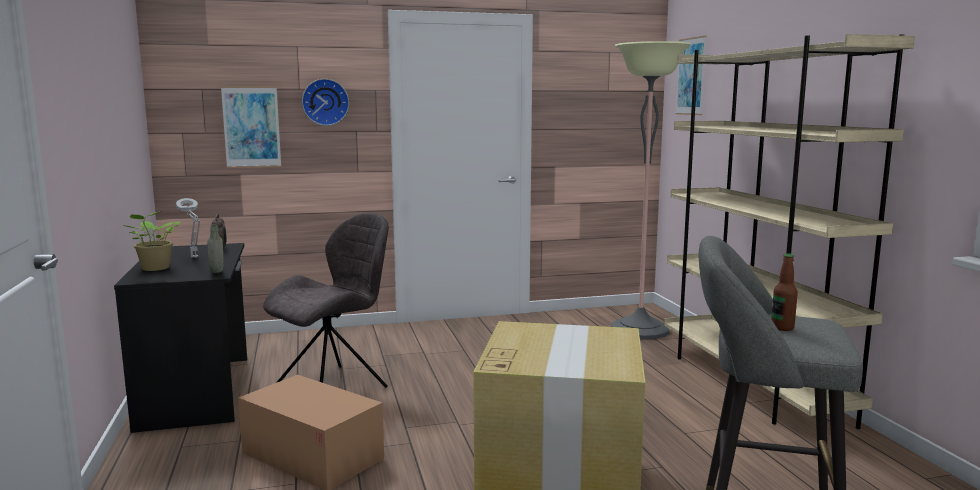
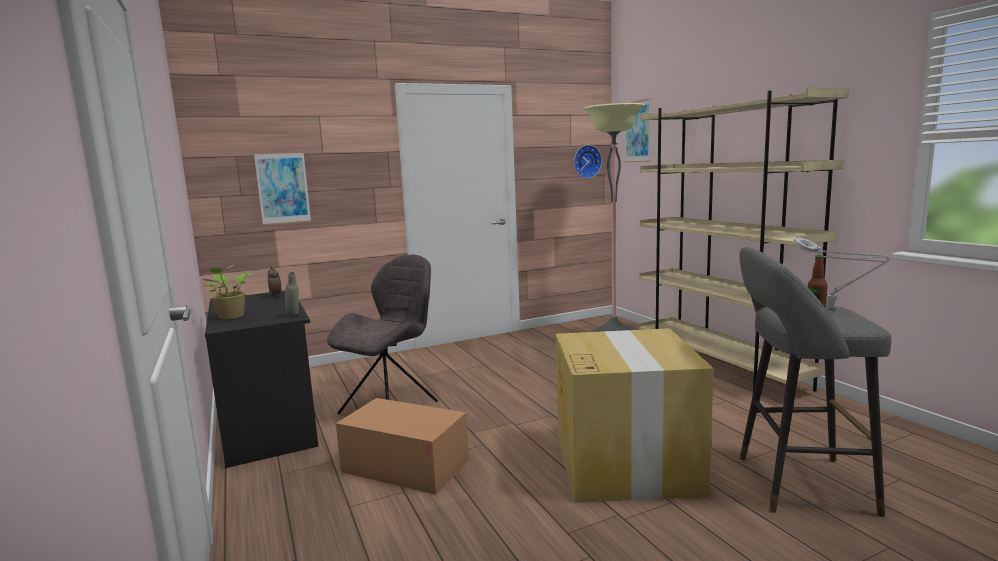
camera: 10 degrees left, 0 degrees up
(194, 258) = (259, 305): grey table lamp -> grey table lamp (834, 308)
(325, 102) = (346, 163): wall clock -> wall clock (586, 161)

